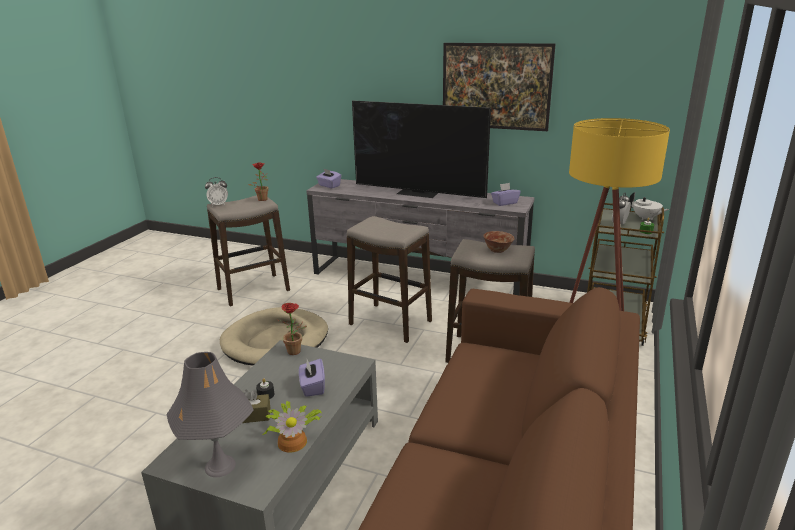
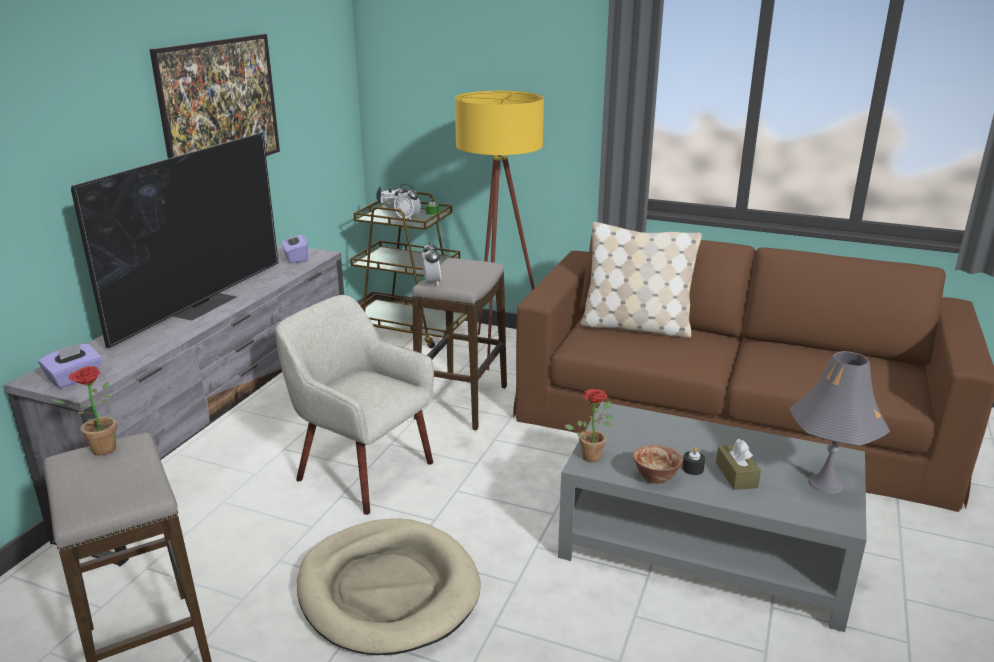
camera: 90 degrees left, 0 degrees up
(219, 205) = (93, 508): alarm clock -> alarm clock (431, 283)
(293, 440) = (764, 443): potted plant -> none
(312, 387) = (667, 437): purple tissue box -> none
(390, 323) = (363, 471): stool -> beige armchair
(497, 250) = (457, 272): bowl -> bowl (655, 478)
(525, 382) = (636, 326): none -> beige pillow

